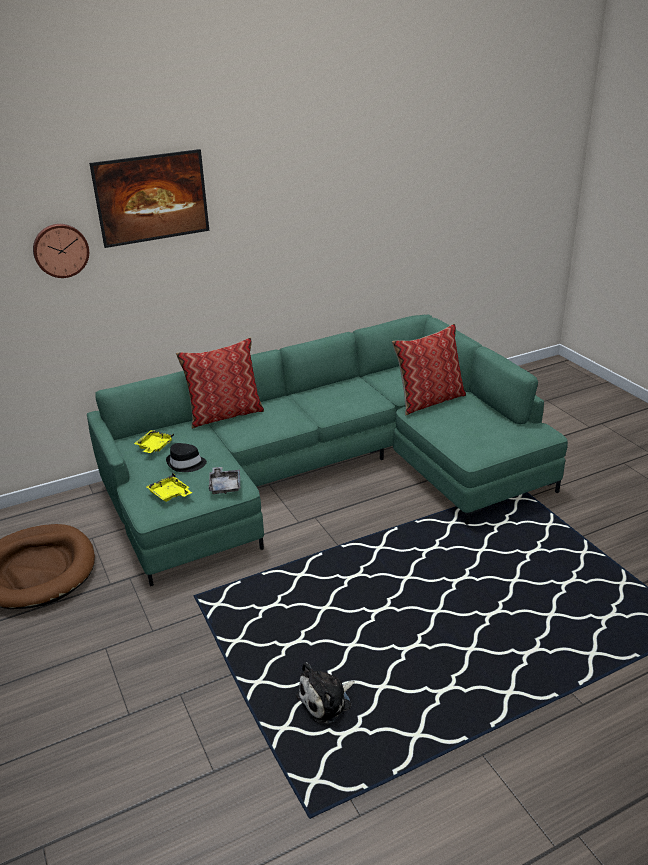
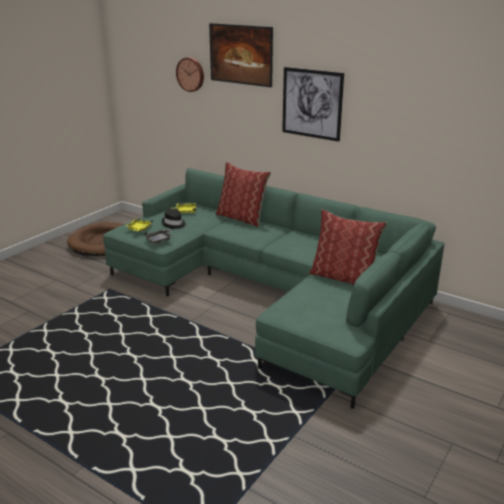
camera: 60 degrees right, 5 degrees down
(267, 235) = (312, 104): none -> picture
(327, 700) = (39, 358): plush toy -> none

